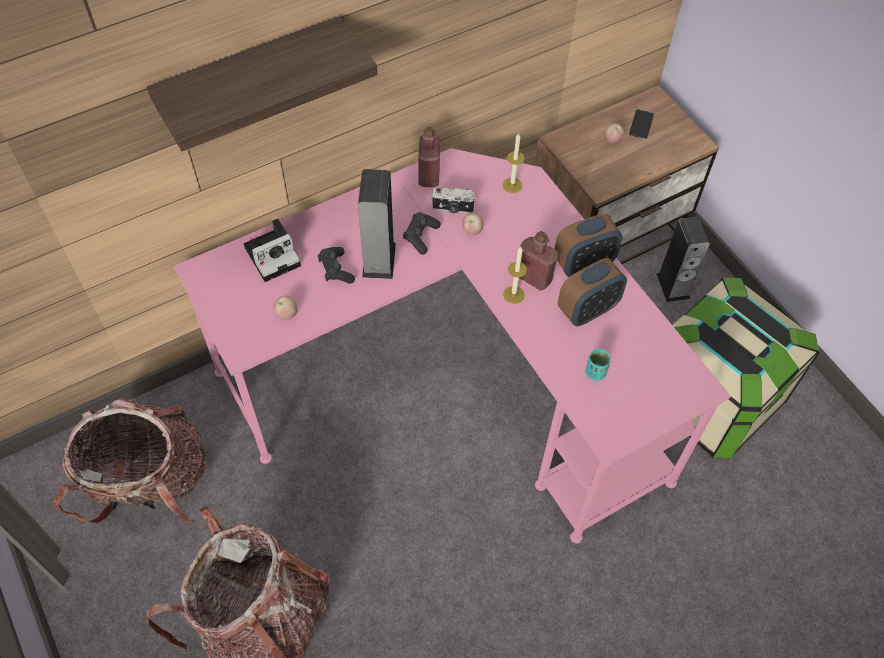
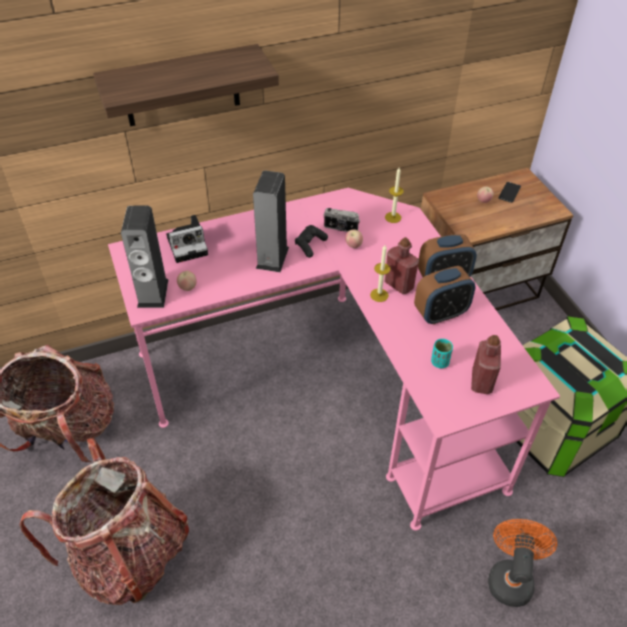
camera: 10 degrees right, 10 degrees down
(336, 270) = (235, 261): black game controller -> none
(429, 176) = (326, 204): red bottle -> red bottle (481, 381)
(673, 286) = (528, 334): speaker -> speaker (153, 293)
(685, 579) = (510, 576): none -> orange fan

